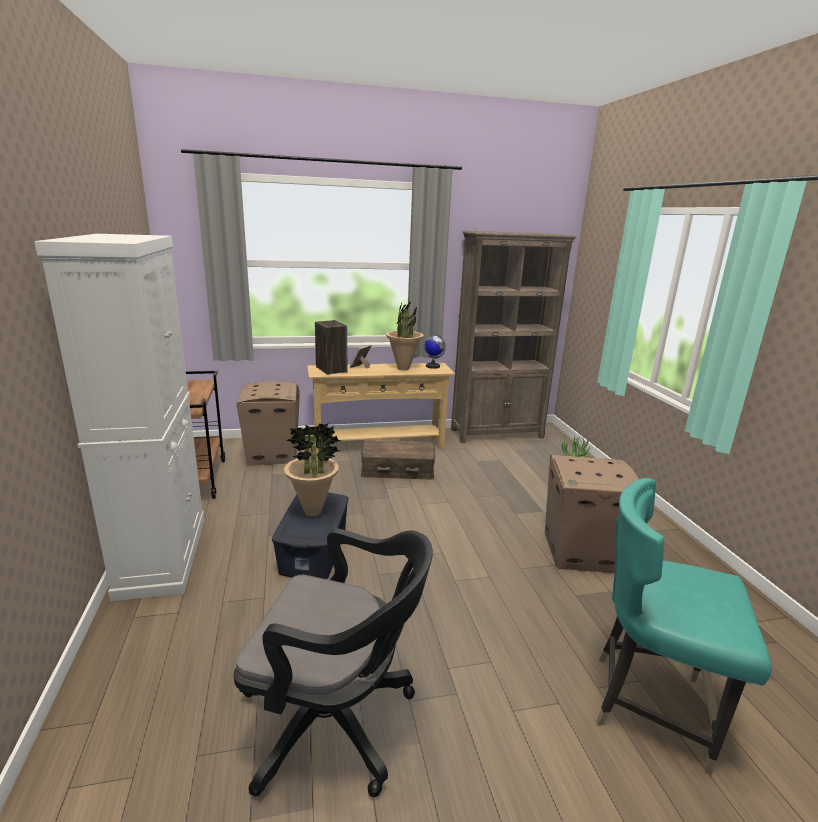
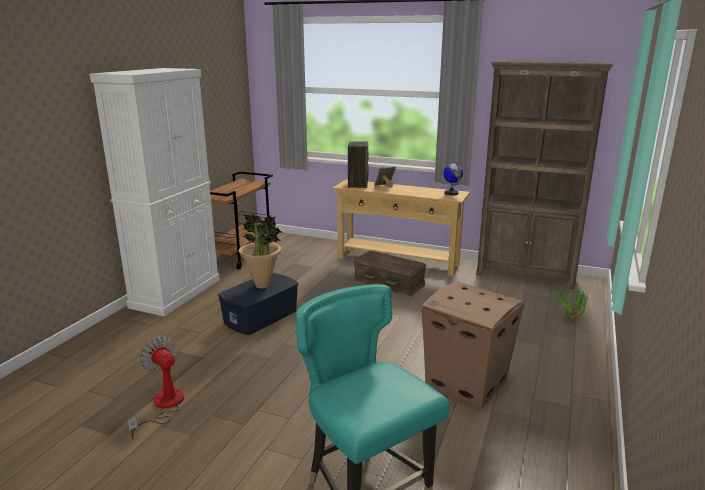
camera: 35 degrees right, 0 degrees up
(272, 454) = (308, 250): cardboard box -> none
(336, 721) = (163, 406): black office chair -> fan
(403, 368) = (420, 191): potted plant -> none

